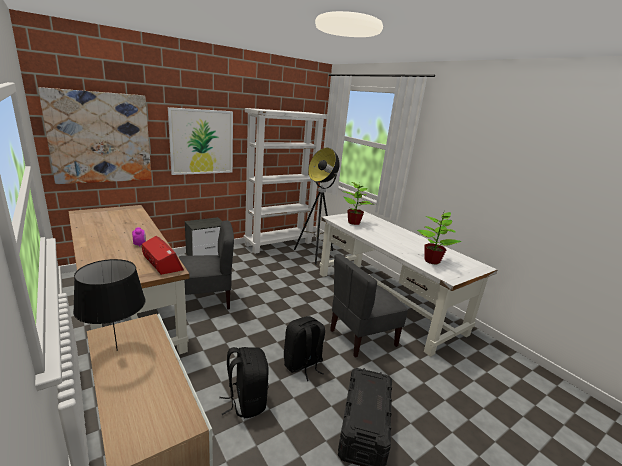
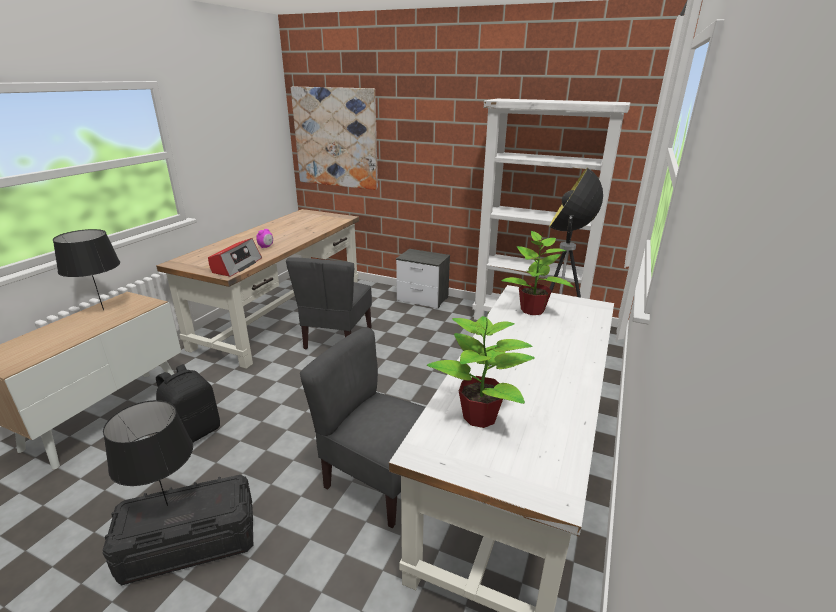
camera: 60 degrees right, 5 degrees up
(202, 142) = (436, 148): picture -> none
(205, 300) = (337, 338): grey chair -> grey chair turned 60 degrees clockwise
(303, 364) = (277, 447): black backpack -> none
(364, 405) = (167, 505): none -> black table lamp

